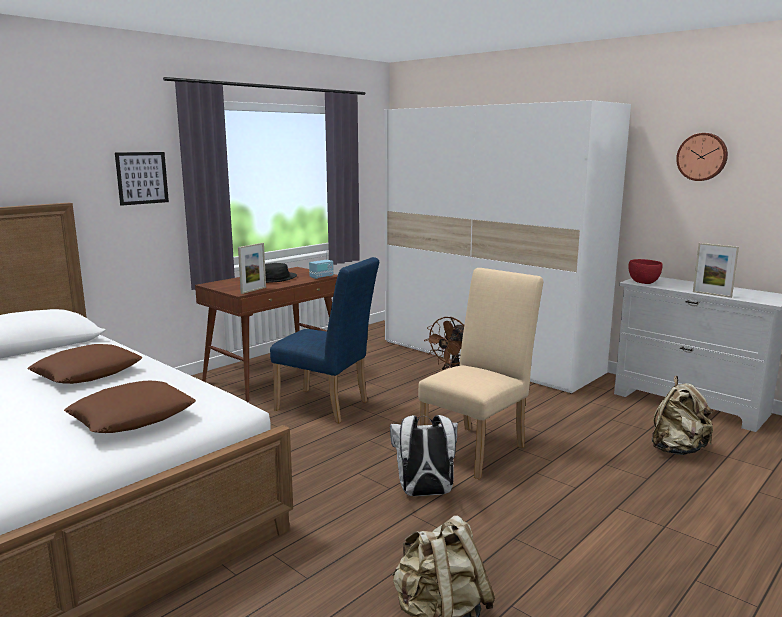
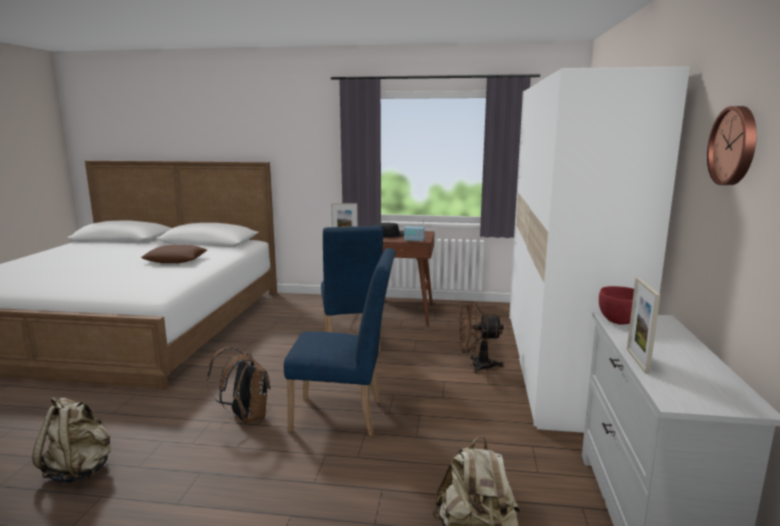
camera: 55 degrees right, 0 degrees up
(133, 416) = (116, 282): brown pillow -> none
(142, 178) = (319, 148): picture -> none
(424, 493) = (245, 417): white backpack -> brown backpack
(478, 448) = (344, 416): beige chair -> blue chair

